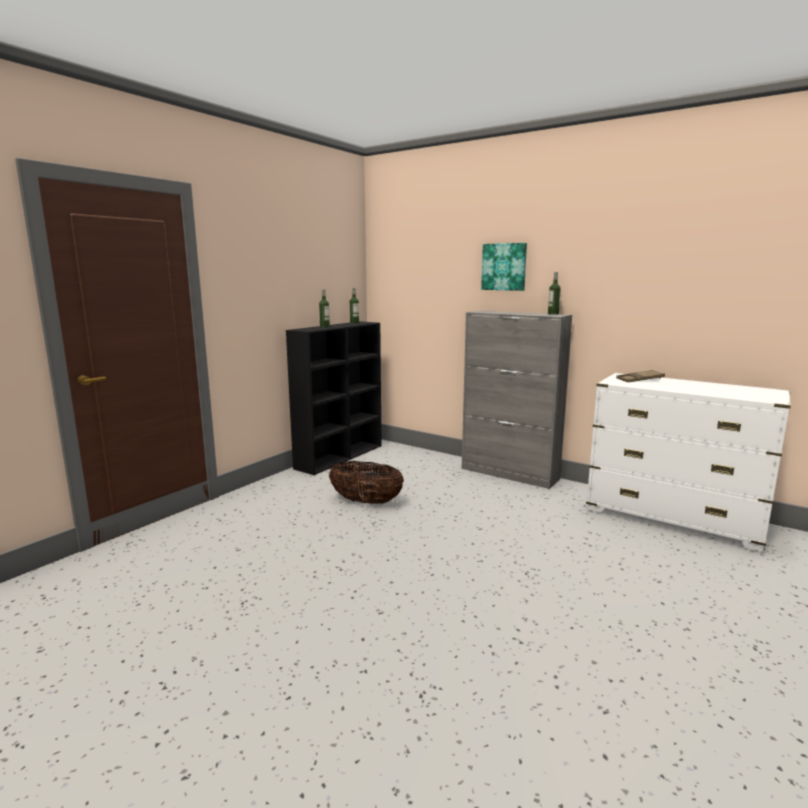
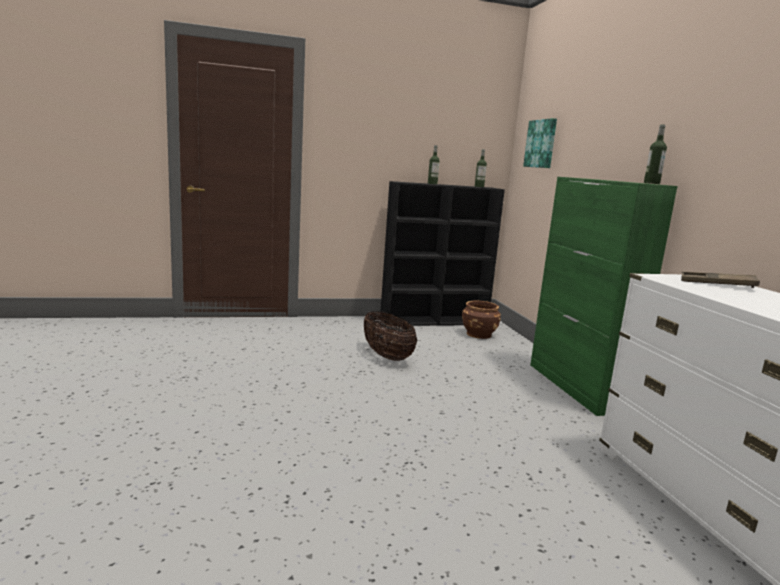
camera: 40 degrees right, 0 degrees up
(390, 456) = (479, 334): none -> brown planter
(504, 267) = (621, 122): picture -> picture (541, 144)
(510, 474) = (576, 387): grey cabinet -> green cabinet

